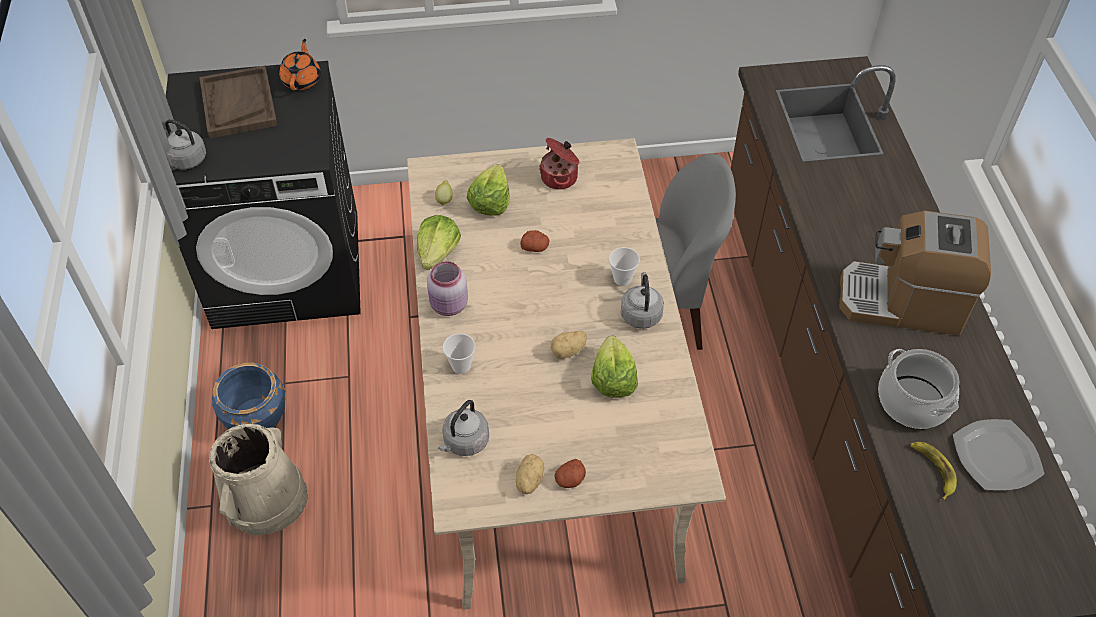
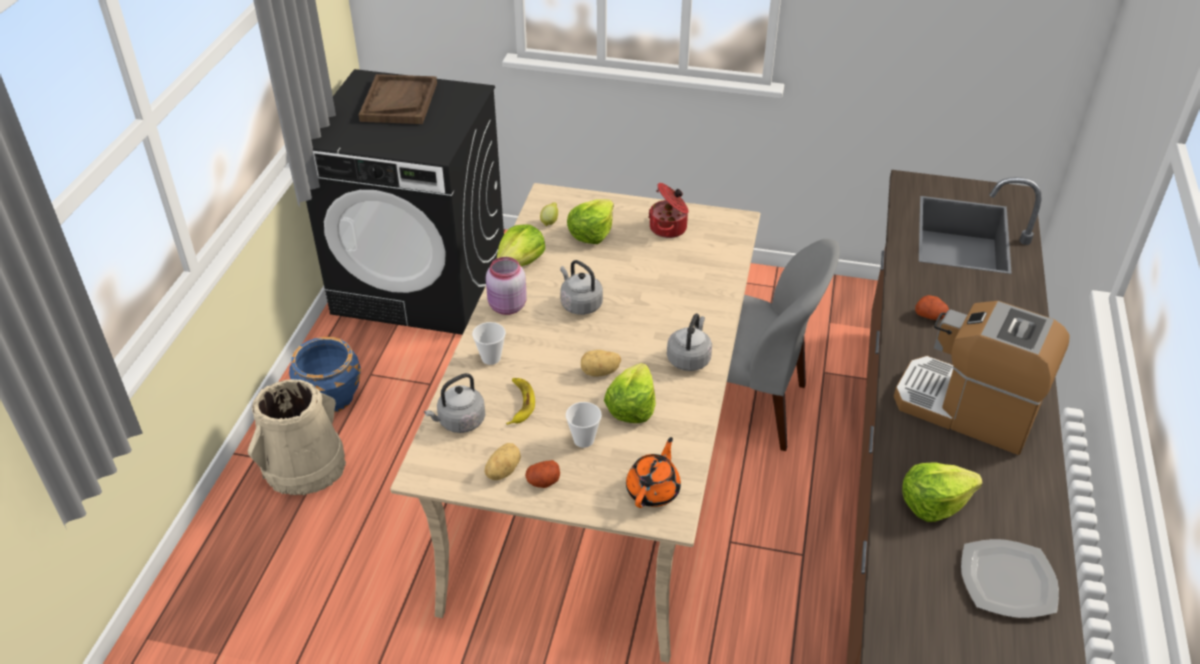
camera: 20 degrees right, 10 degrees down
(185, 158) = (331, 132): grey kettle -> grey kettle (580, 304)
(302, 80) = (463, 95): orange teapot -> orange teapot (653, 490)
(535, 247) = (614, 279): potato -> potato (930, 315)
(622, 279) = (686, 325): cup -> cup (583, 440)
(912, 402) = (934, 503): cooking pot -> lettuce
(933, 469) = (926, 572): banana -> banana (519, 403)

